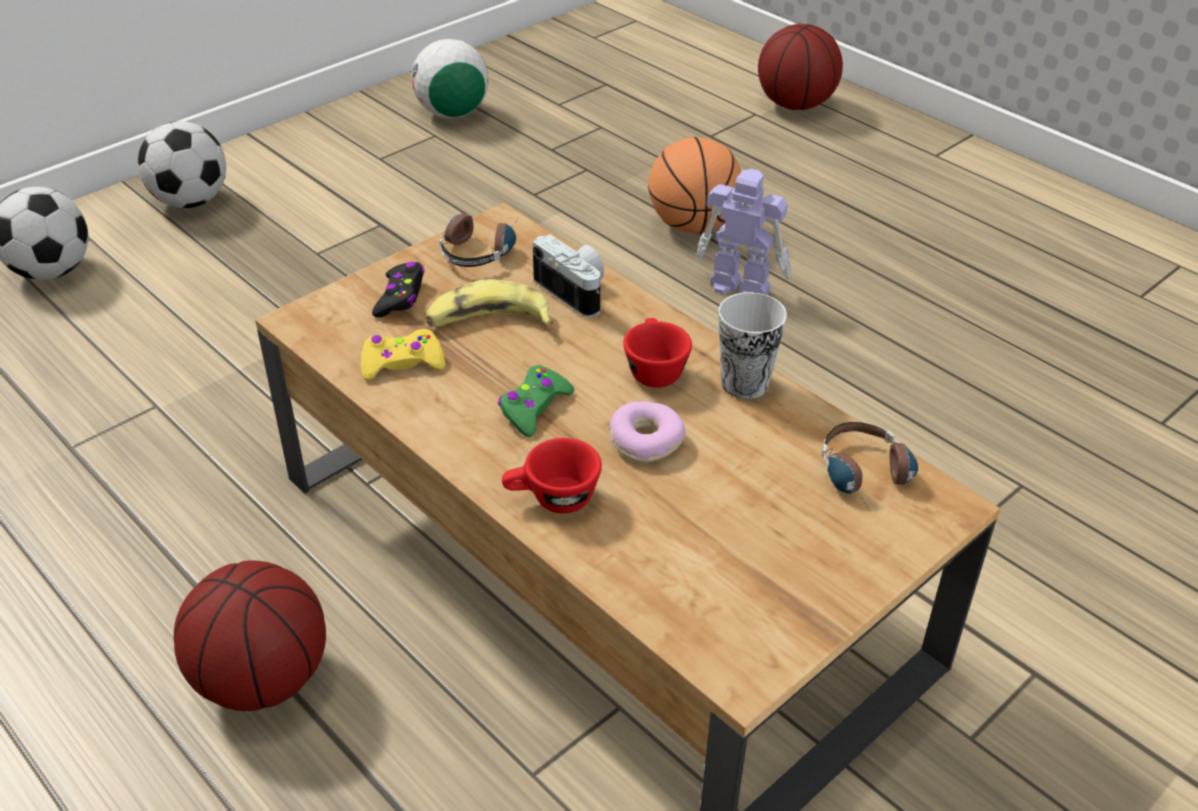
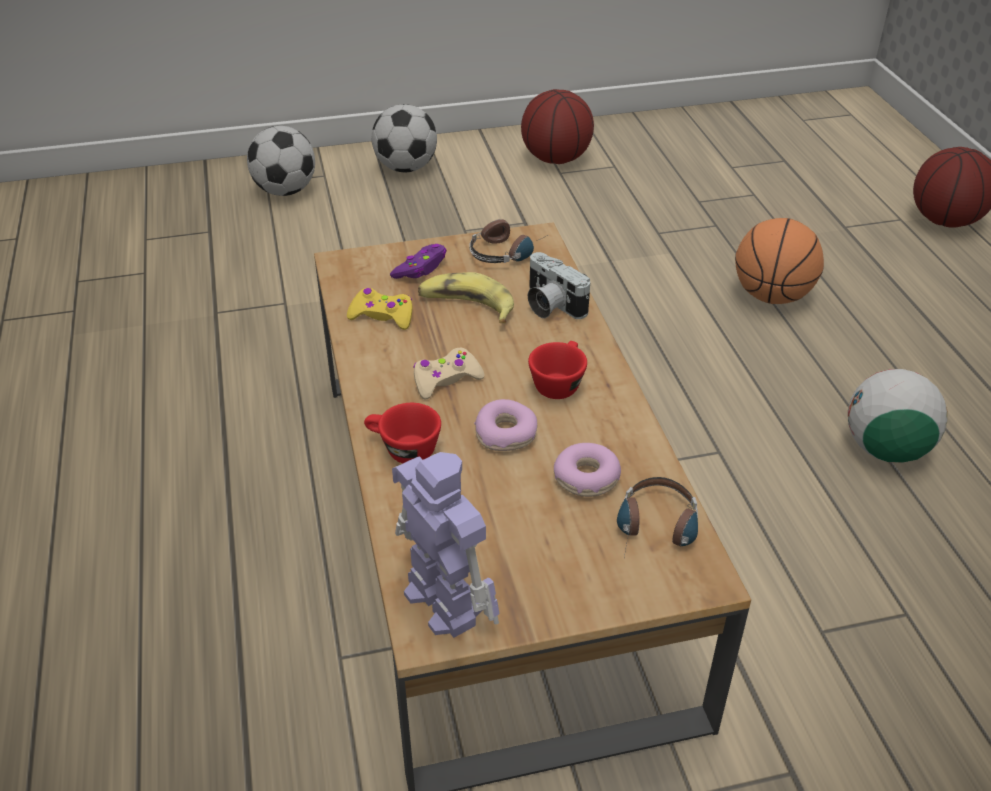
camera: 30 degrees right, 0 degrees up
(262, 678) = (218, 511): basketball -> basketball (556, 158)
(400, 297) = (421, 268): black game controller -> purple game controller
(452, 113) = (640, 153): football -> football (885, 449)
(534, 408) = (446, 380): green game controller -> beige game controller
(576, 291) = (550, 305): camera -> camera turned 150 degrees clockwise
(738, 286) = (774, 357): toy robot -> toy robot (442, 599)
(744, 383) = (621, 419): cup -> none
(762, 454) = (586, 478): none -> donut

